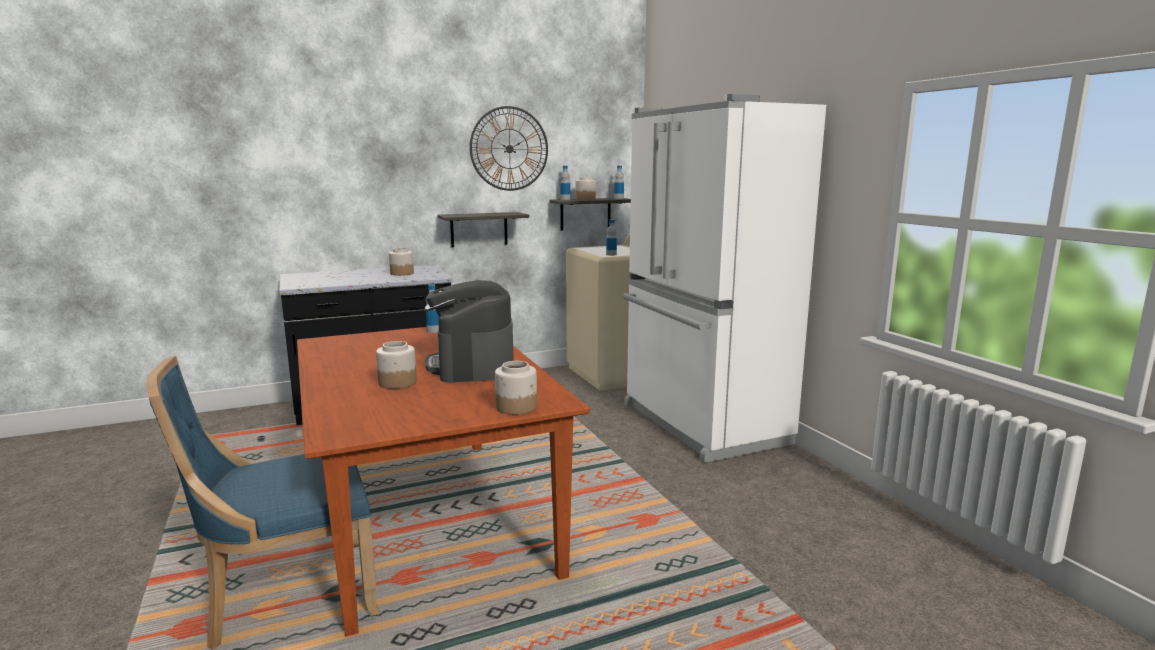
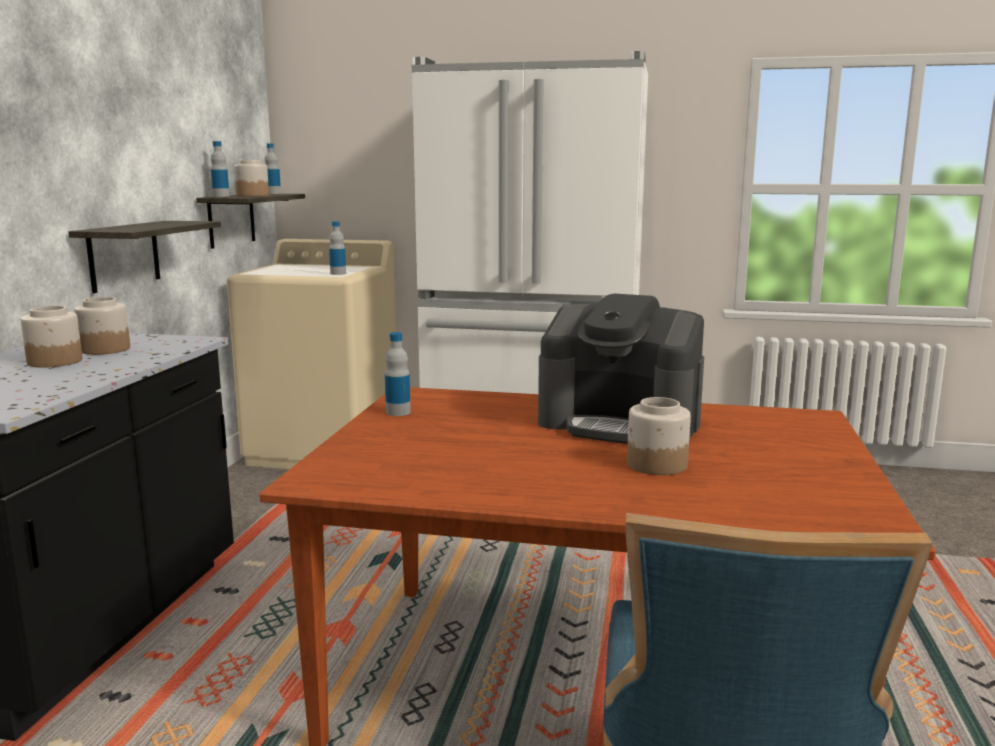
camera: 55 degrees left, 0 degrees up
(509, 149) = (147, 108): wall clock -> none
(517, 407) = (821, 432): jar -> jar (55, 361)

